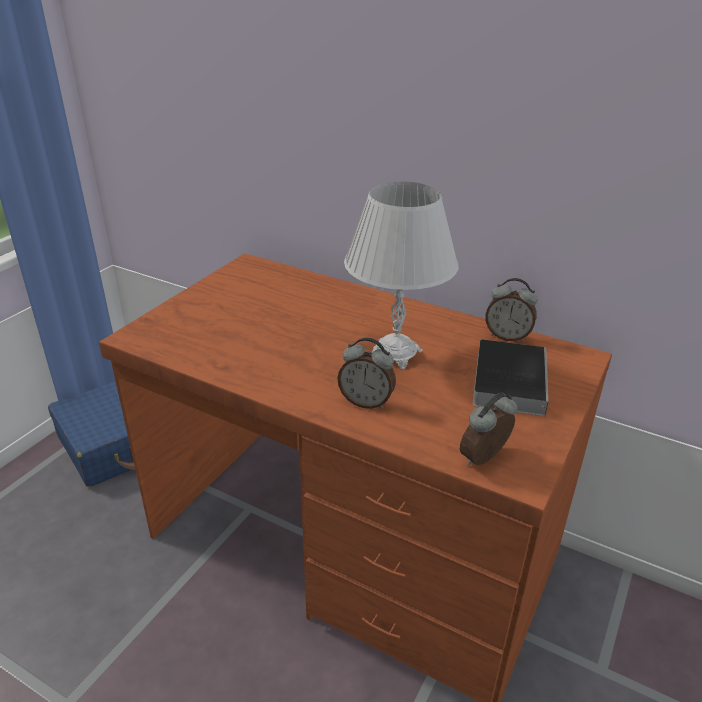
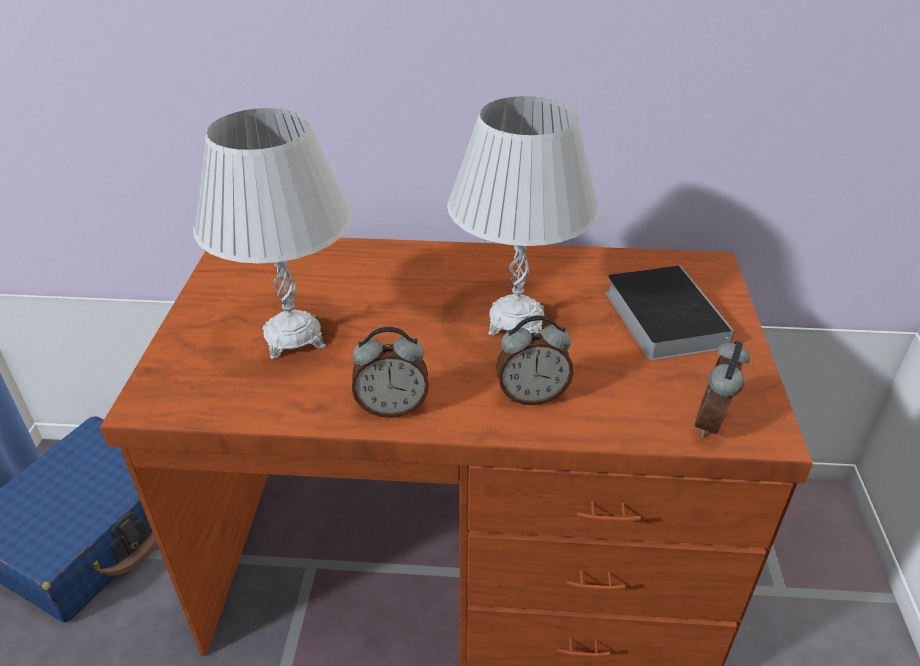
camera: 25 degrees left, 5 degrees up
(241, 324) = (293, 337): none -> white table lamp
(507, 336) = (619, 262): alarm clock -> alarm clock (392, 407)

